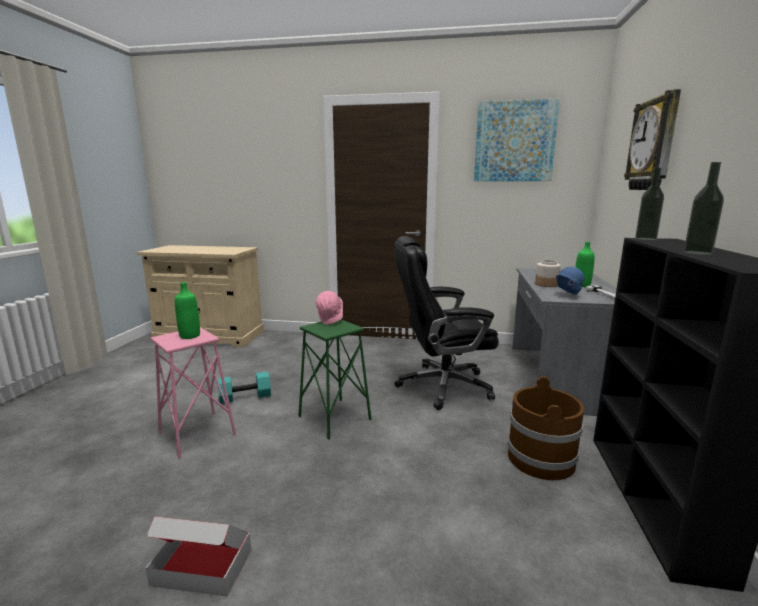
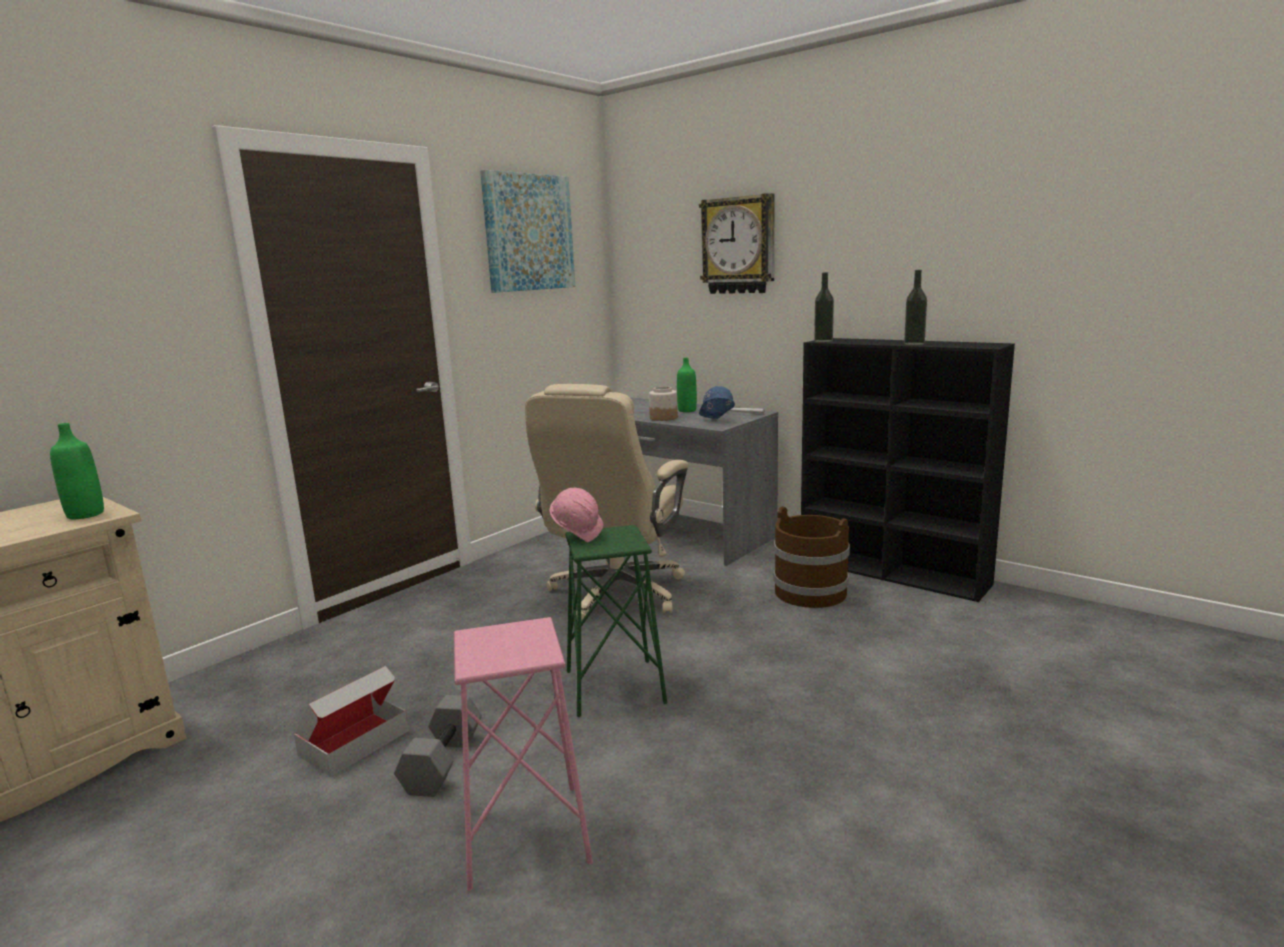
camera: 60 degrees left, 0 degrees up
(190, 336) = (507, 639): green bottle -> green bottle (85, 514)
(202, 567) = (876, 849): cardboard box -> cardboard box (354, 742)
(246, 396) = (441, 762): turquoise dumbbell -> grey dumbbell
(442, 386) = (616, 594): black office chair -> beige office chair

